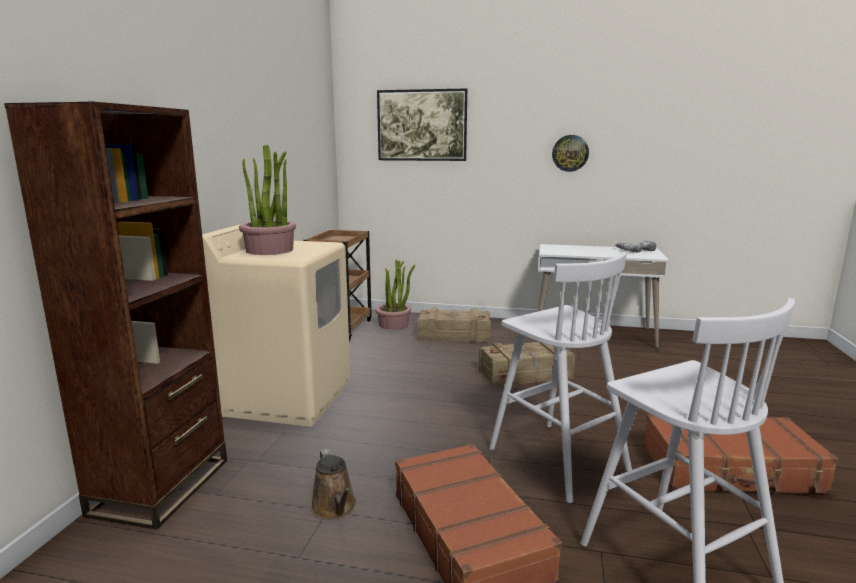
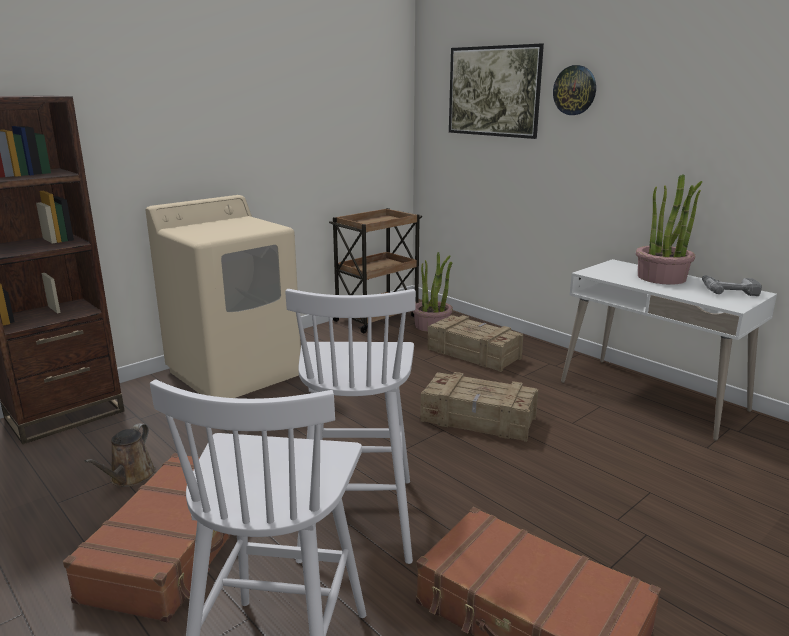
camera: 35 degrees right, 5 degrees up
(270, 250) = (211, 227): potted plant -> potted plant (662, 278)
(570, 153) = (663, 135): wall clock -> wall clock (575, 90)

